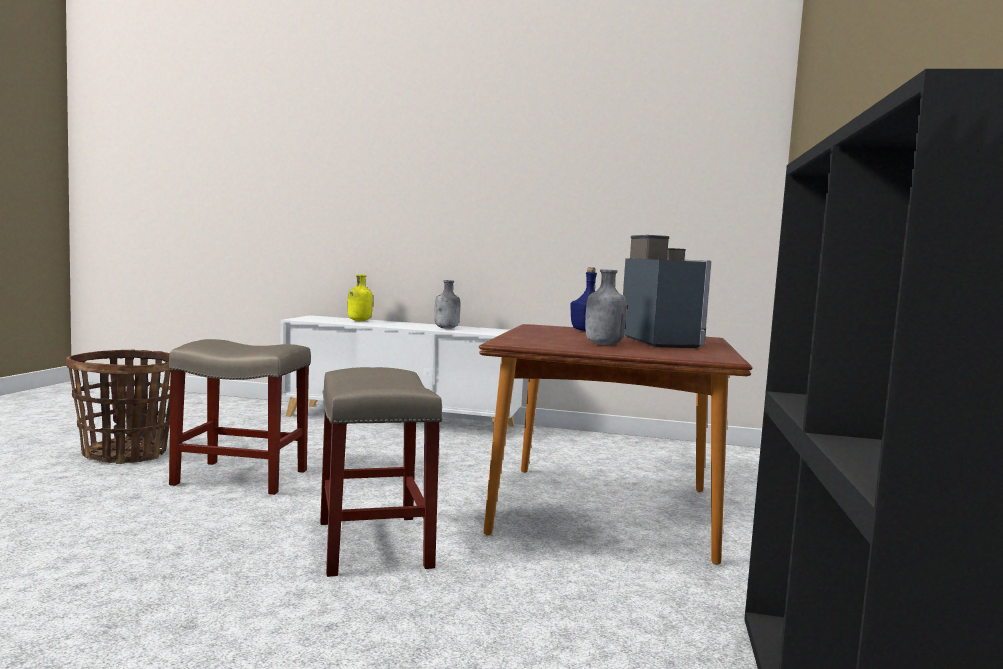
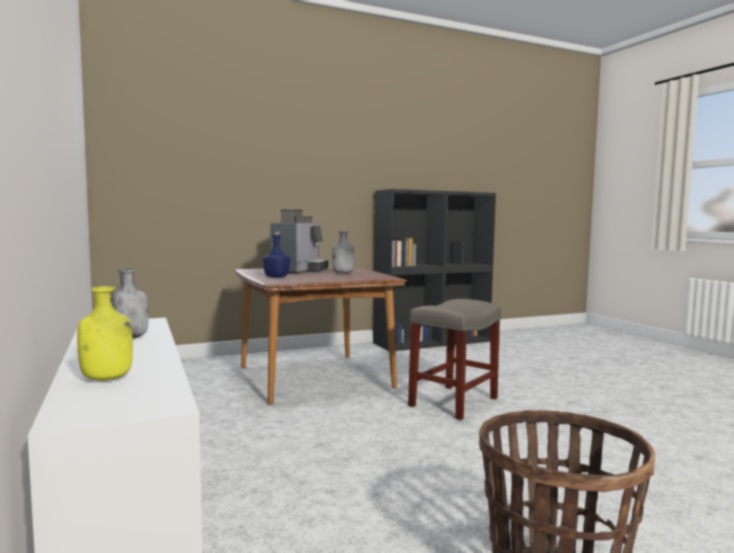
camera: 125 degrees left, 0 degrees up
(243, 477) = (459, 477): beige stool -> none
(663, 342) = (299, 270): coffee machine -> coffee machine turned 150 degrees clockwise

